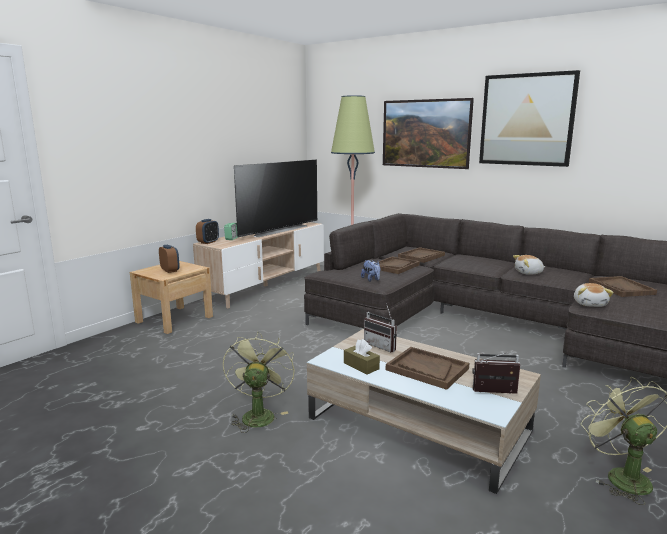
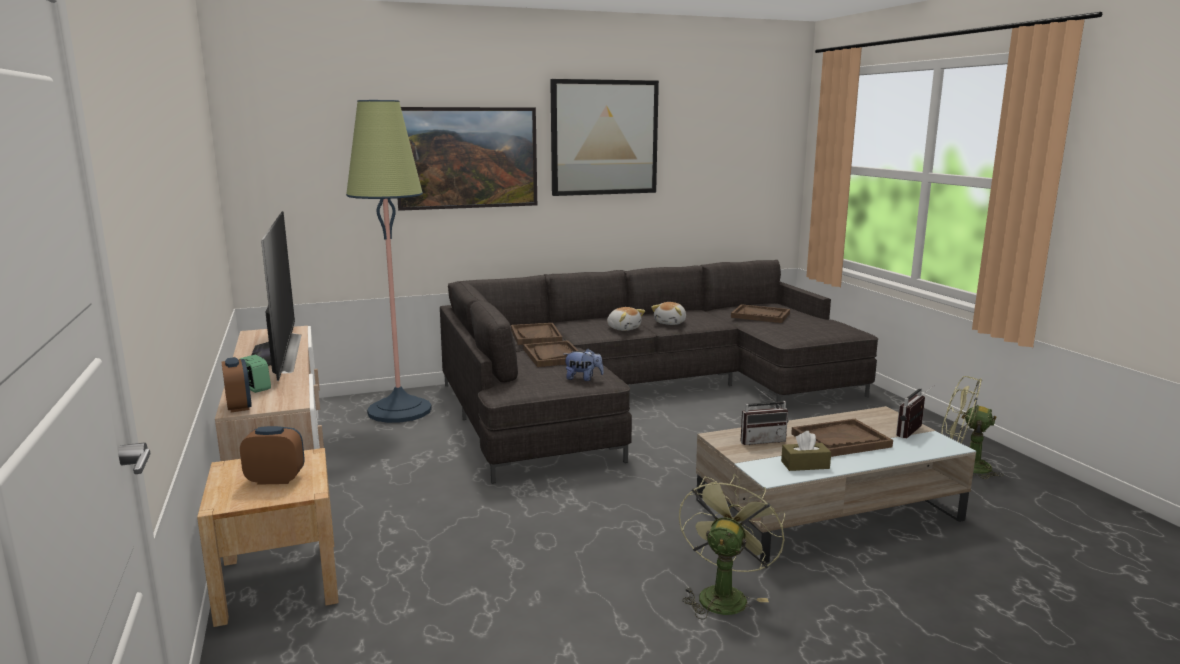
camera: 55 degrees left, 0 degrees up
(258, 414) = (723, 594): green fan -> green fan turned 75 degrees clockwise
(590, 304) = (783, 336): plush toy -> plush toy (624, 328)

